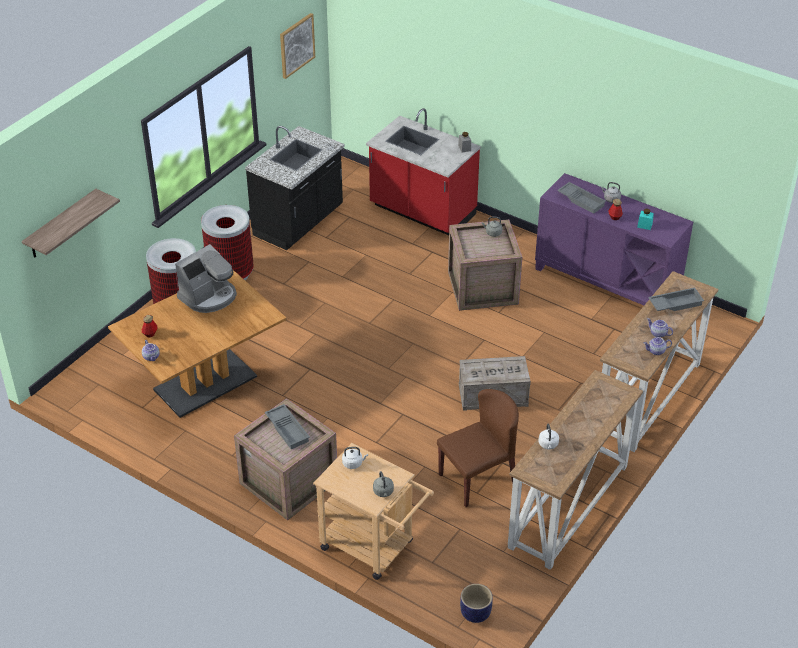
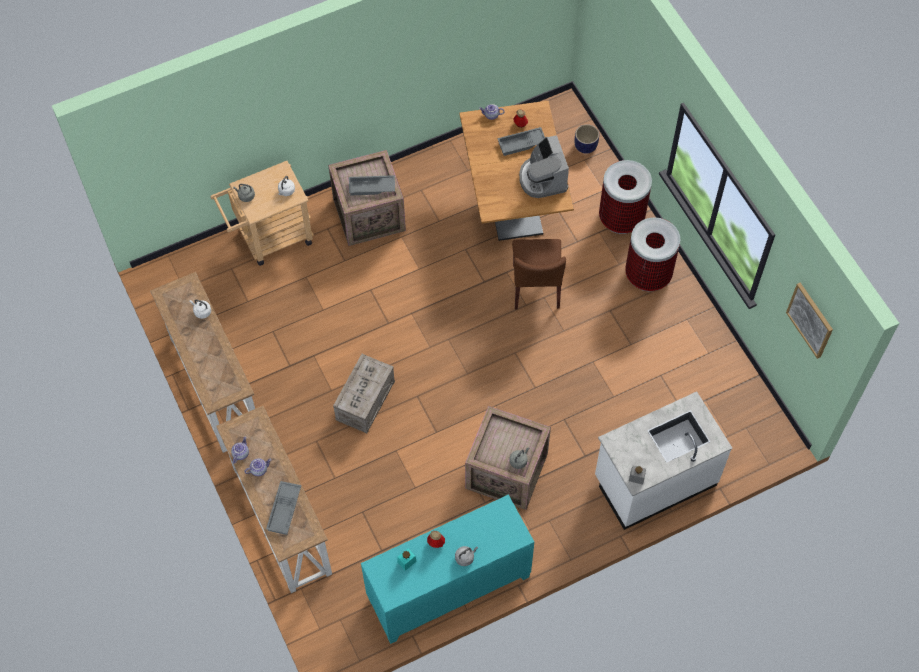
camera: 120 degrees right, 20 degrees up
(61, 225) = (616, 46): shelf -> none
(299, 223) = (695, 362): black counter -> none
(422, 212) = (654, 480): red counter -> white counter
(475, 614) = (170, 271): planter -> planter (585, 146)
(477, 479) = (285, 339): brown chair -> brown chair (536, 286)
(582, 200) = (480, 529): grey tray -> grey tray (521, 144)
(607, 281) = (449, 588): purple cabinet -> turquoise cabinet

